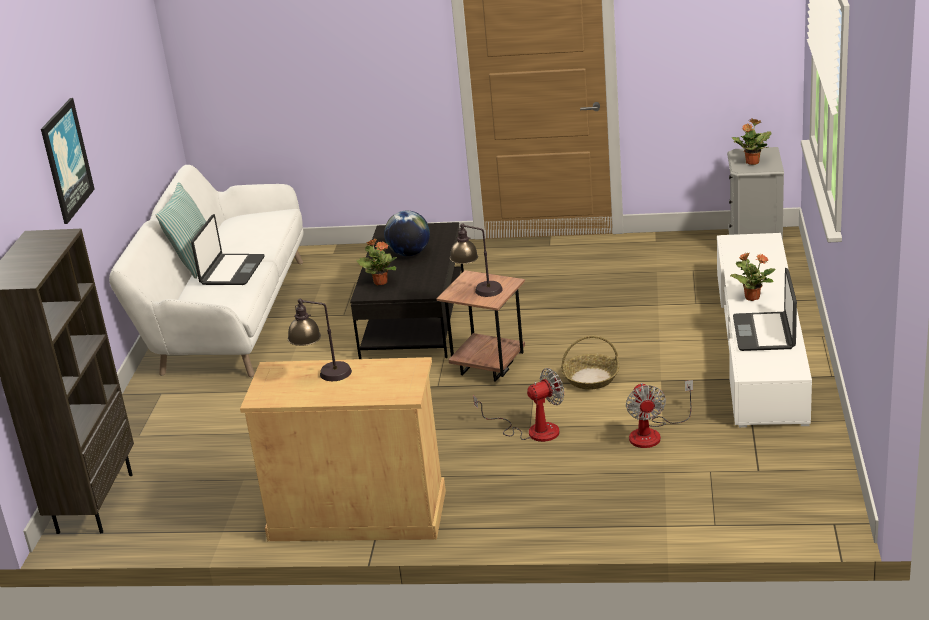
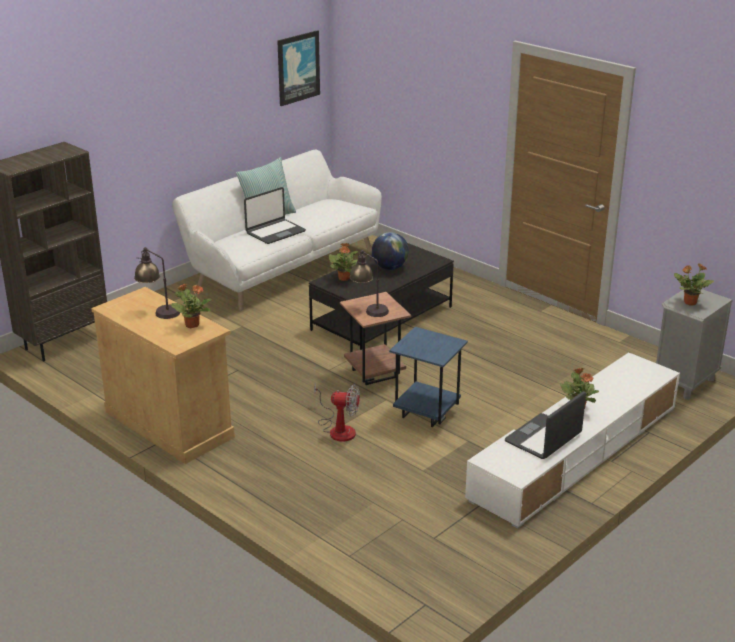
camera: 35 degrees right, 0 degrees up
(65, 160) = (148, 108): picture -> picture (298, 67)
(383, 371) = (192, 325): none -> potted plant
(590, 378) = (425, 414): basket -> blue side table
(653, 433) = (406, 473): fan -> none

